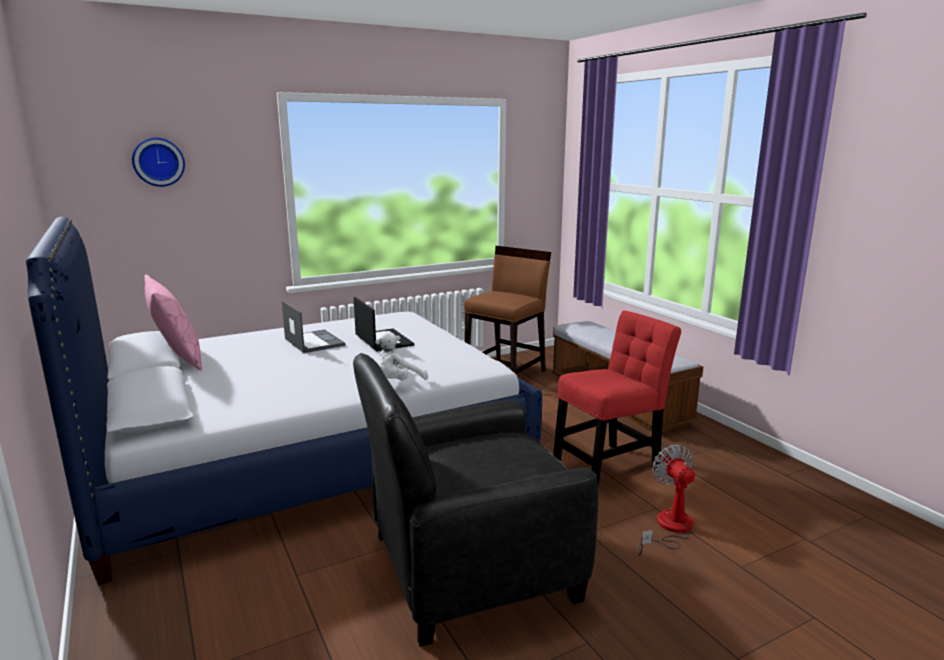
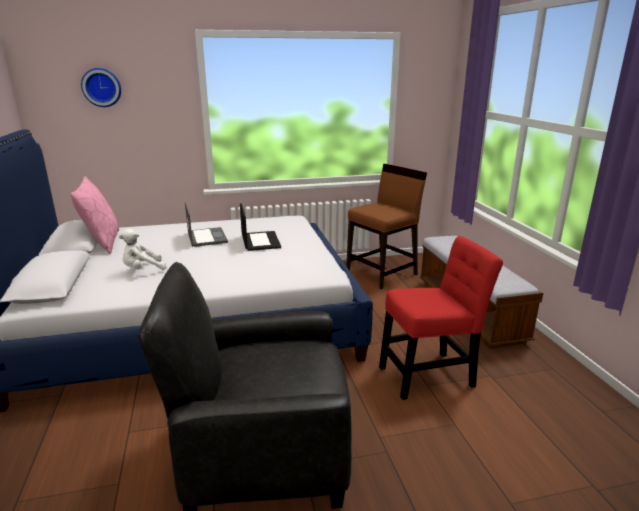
camera: 15 degrees right, 5 degrees up
(398, 382) = (243, 282): white plush toy -> white plush toy (143, 270)
(669, 528) = (457, 448): fan -> none

